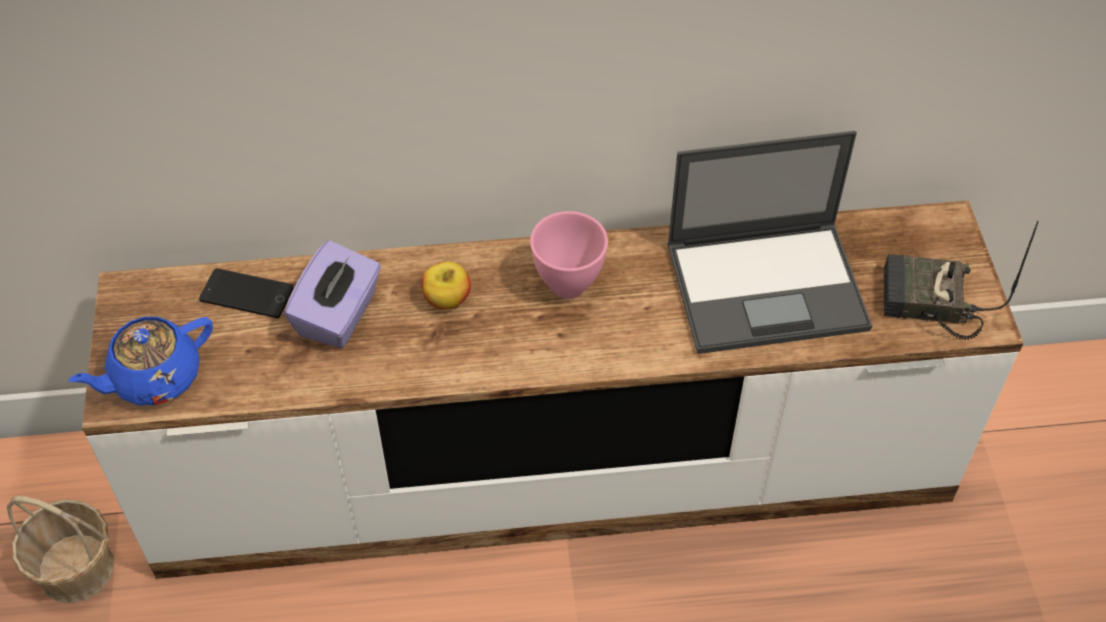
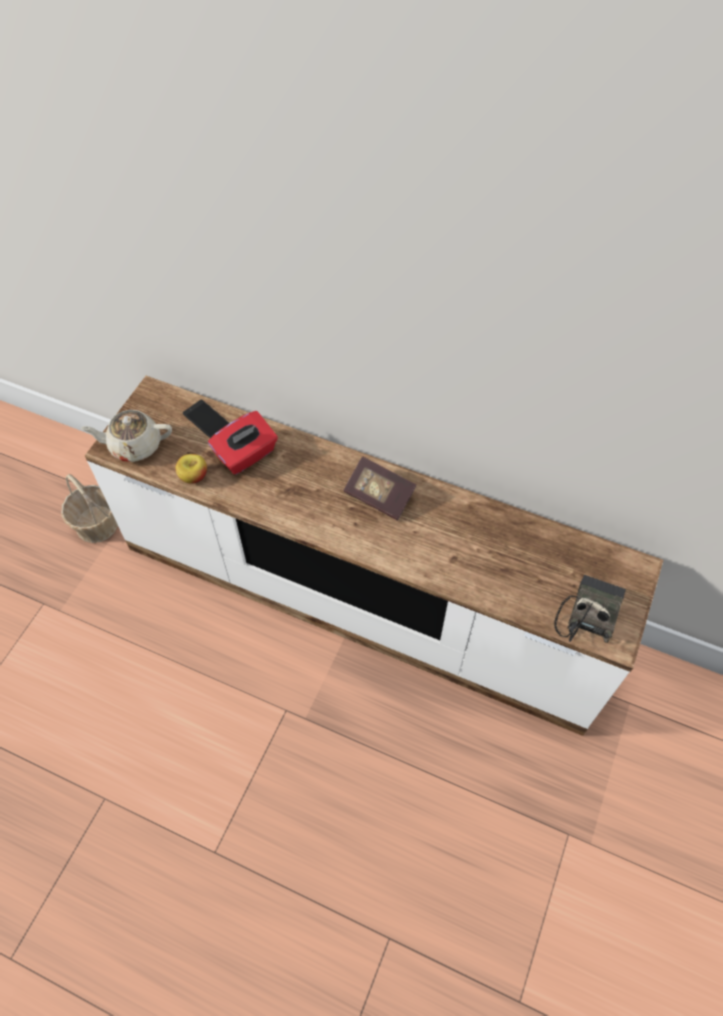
camera: 30 degrees right, 5 degrees up
(154, 378) = (134, 445): blue teapot -> beige teapot
(339, 315) = (246, 455): purple tissue box -> red tissue box
(447, 299) = (308, 473): apple -> apple (193, 476)
(567, 284) = (379, 496): pink bowl -> book
(768, 286) = (496, 553): laptop -> none
(927, 304) = (587, 613): radio -> radio turned 75 degrees clockwise

